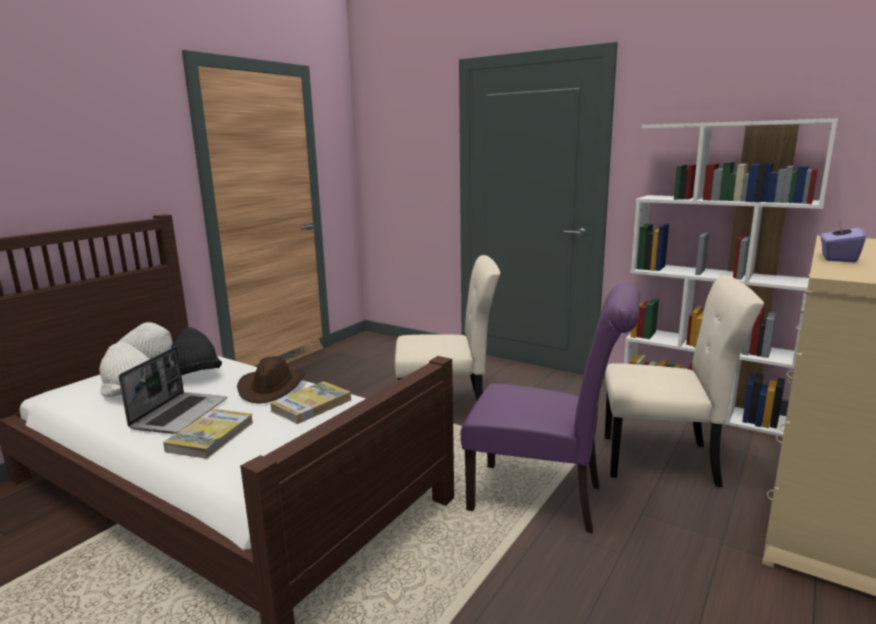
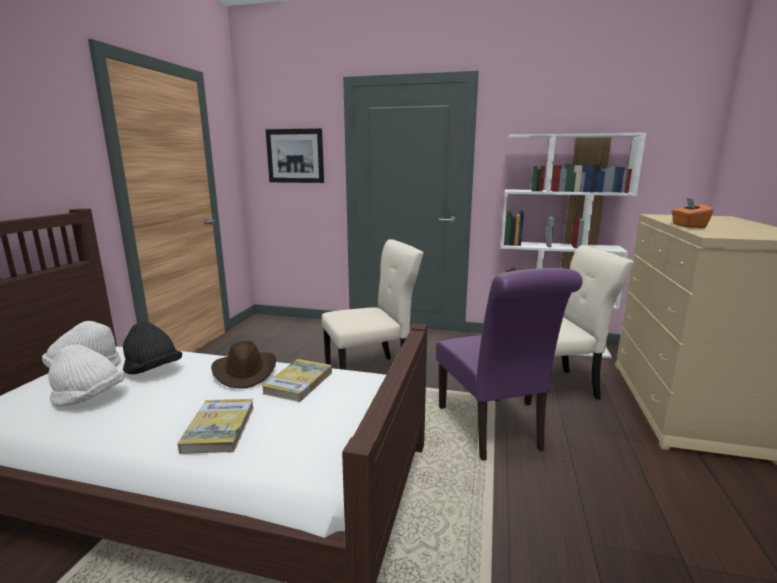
camera: 20 degrees left, 0 degrees up
(180, 414) = (165, 411): laptop -> none
(407, 152) = (295, 156): none -> picture
(545, 499) = (492, 431): purple chair -> purple chair turned 75 degrees clockwise
(837, 258) = (688, 226): purple tissue box -> orange tissue box

